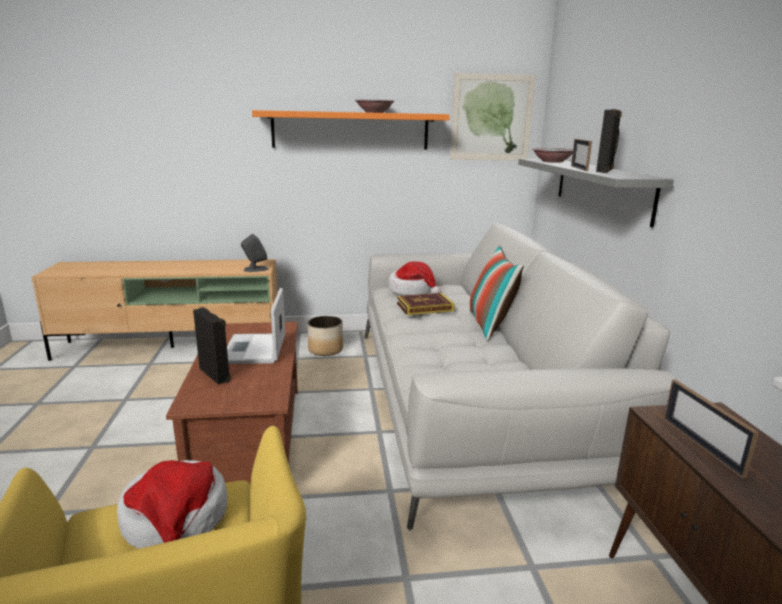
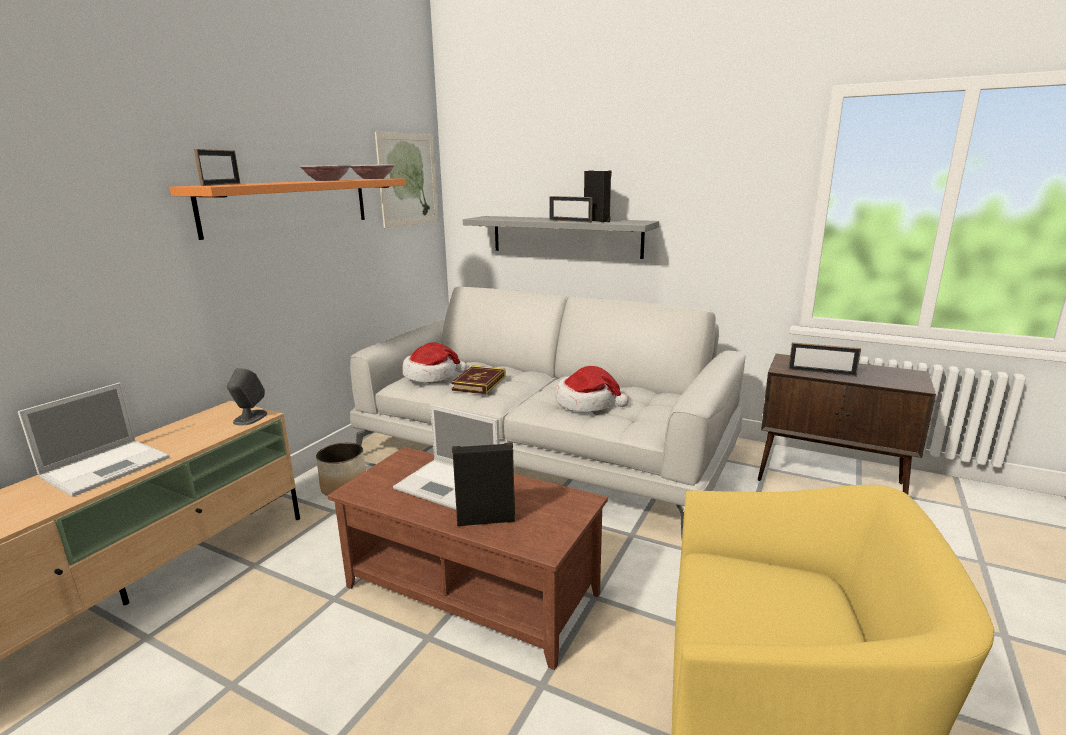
camera: 55 degrees left, 0 degrees up
(173, 266) = (108, 466): none -> laptop
(176, 520) = (746, 596): hat -> hat (587, 403)
(280, 110) = (221, 184): none -> picture frame
(490, 326) = (552, 375): pillow -> none
(552, 161) = (508, 218): bowl -> bowl (373, 178)

